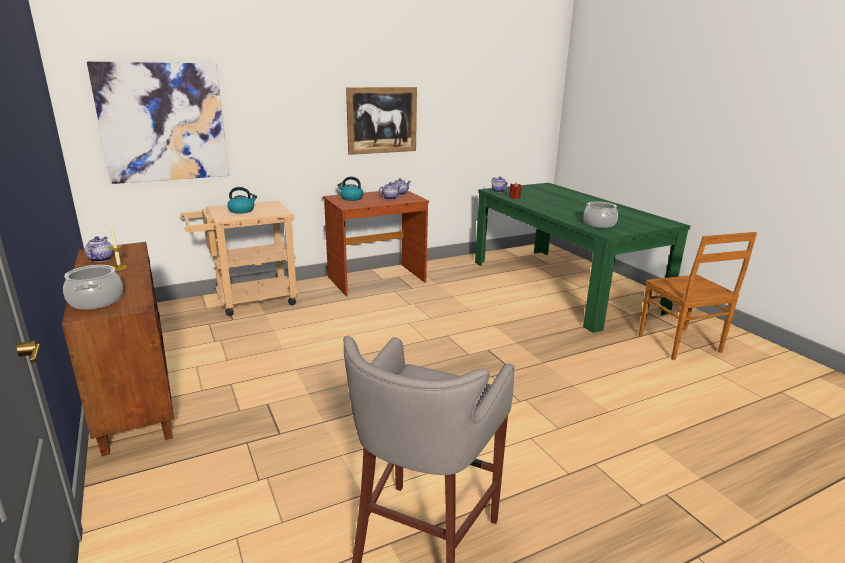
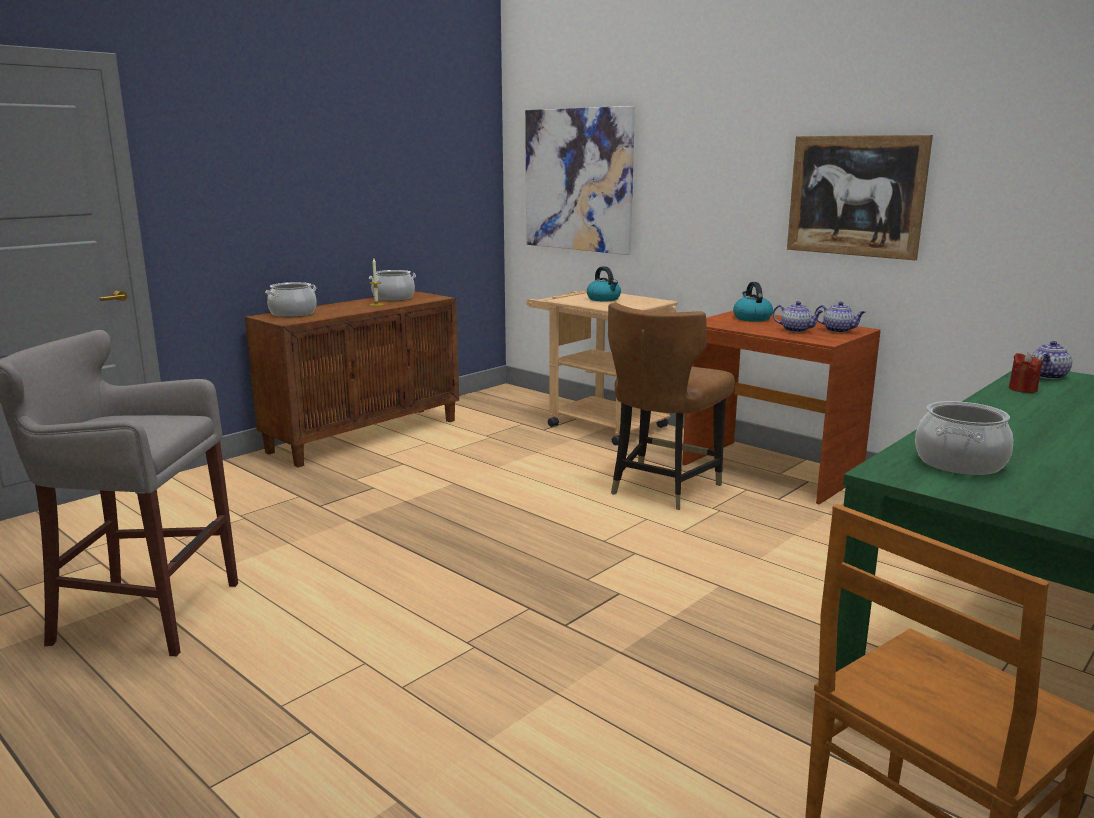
camera: 70 degrees right, 5 degrees down
(100, 259) = (393, 298): teapot -> cooking pot
(372, 309) = (662, 488): none -> brown chair

